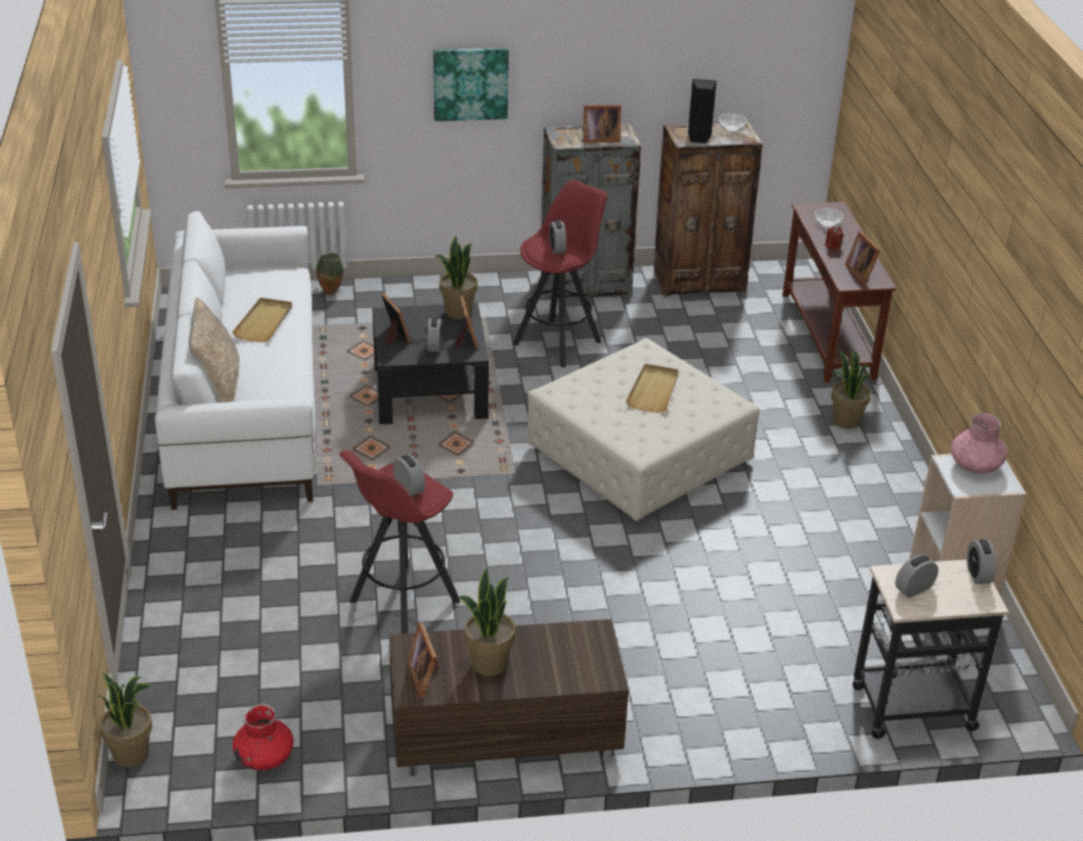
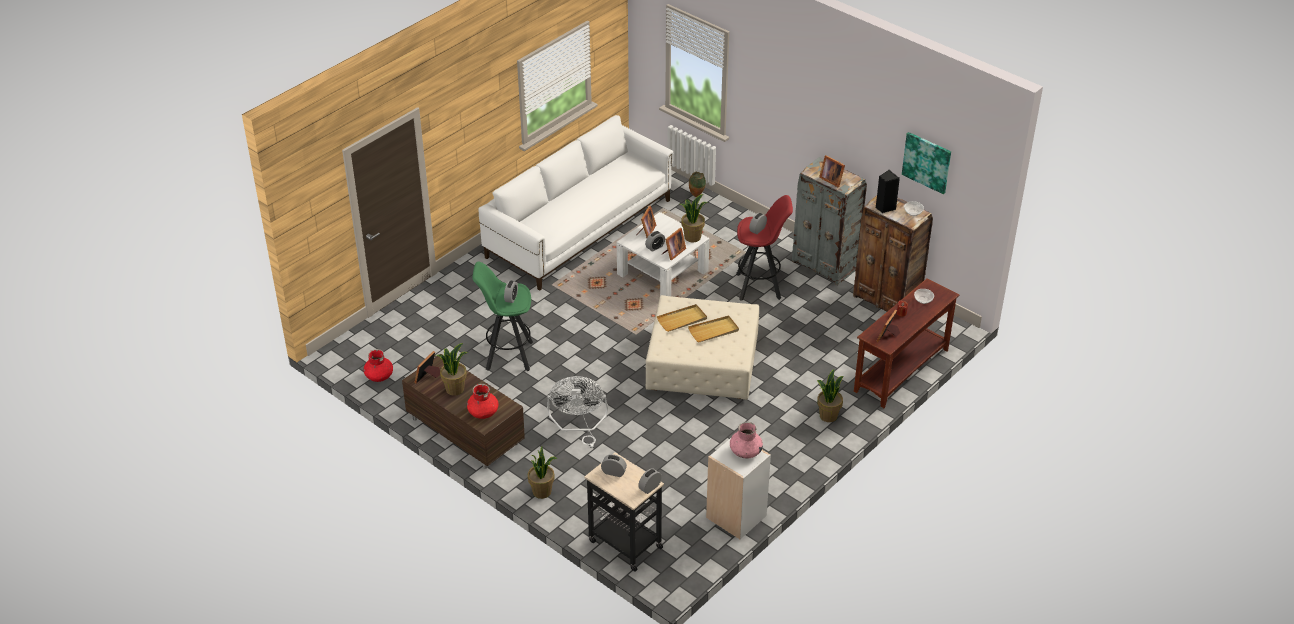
camera: 50 degrees right, 5 degrees up
(132, 754) = (343, 343): potted plant -> potted plant (542, 492)
(218, 389) = (536, 211): beige pillow -> none
(264, 322) = (596, 190): beige tray -> beige tray (682, 320)
(401, 602) = (507, 355): red stool -> green stool
(430, 391) = (662, 272): black coffee table -> white coffee table
(470, 83) = (785, 112): picture -> picture (927, 162)
(576, 663) = (483, 412): none -> red vase
(628, 617) = (579, 425): none -> white fan

